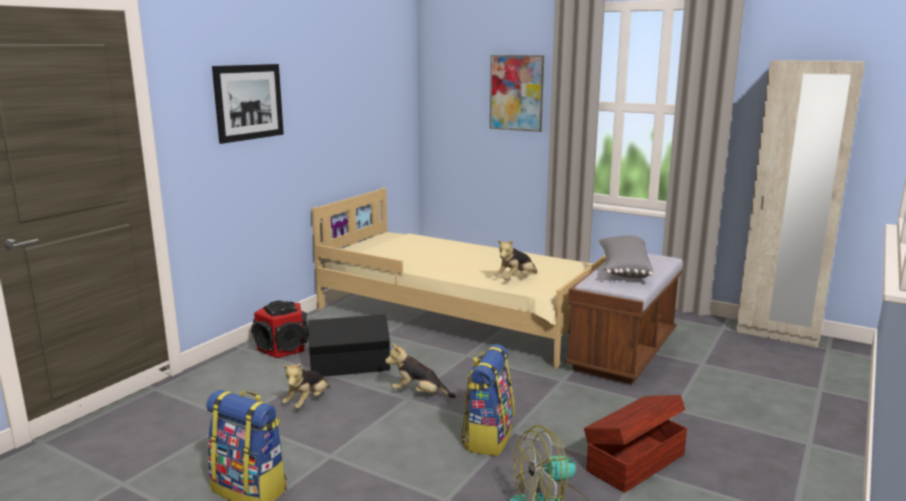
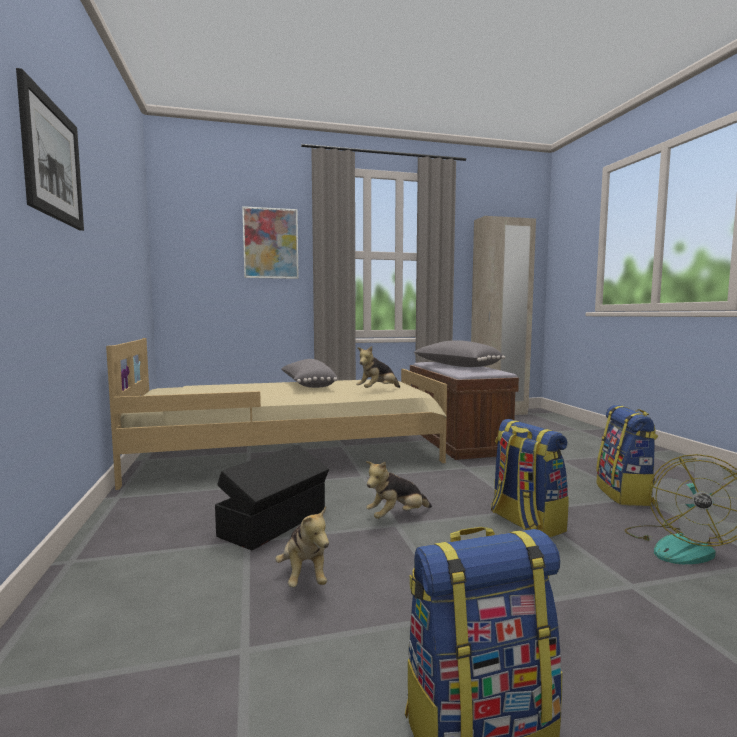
camera: 45 degrees left, 10 degrees down
(283, 347) = (142, 537): speaker -> none
(484, 256) = (307, 385): none -> grey pillow
(516, 279) = (378, 391): plush toy -> plush toy turned 45 degrees clockwise
(634, 462) = (625, 495): brown storage box -> backpack

